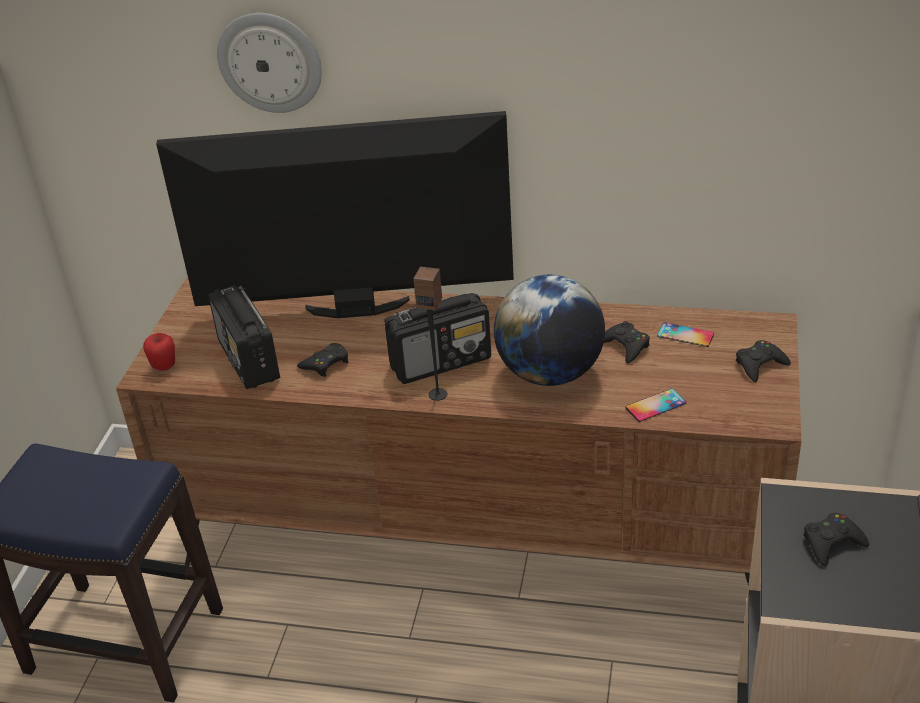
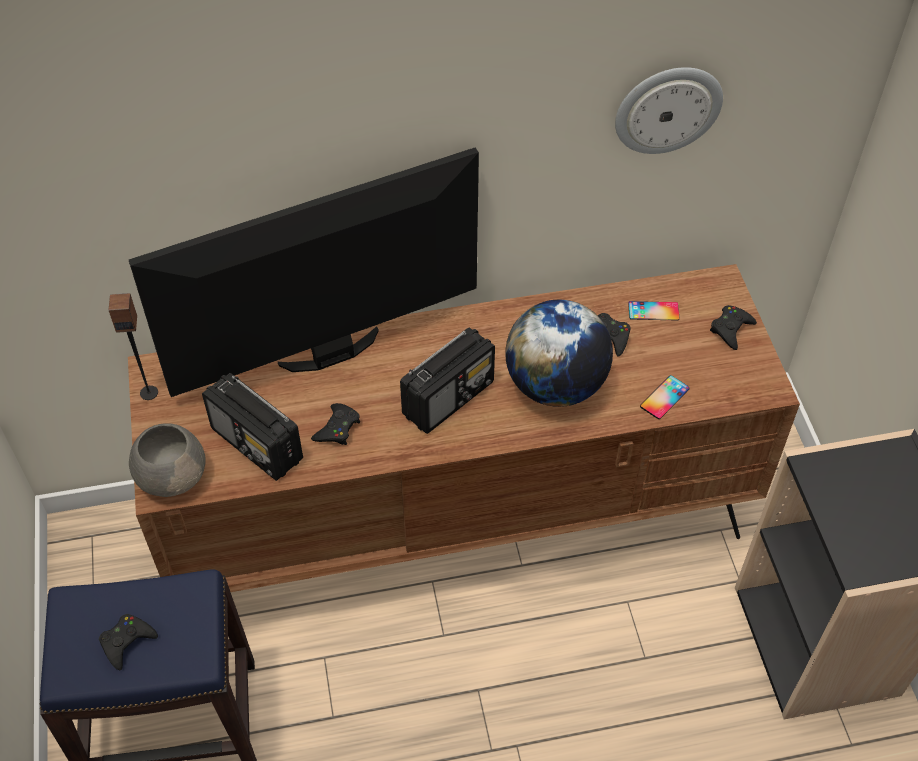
camera: 25 degrees left, 15 degrees up
(164, 366) = (172, 475): apple -> grey bowl
(270, 62) = (223, 144): wall clock -> wall clock (667, 109)
(438, 394) = (465, 436): speaker -> speaker (149, 392)
(832, 543) = (867, 502): black game controller -> black game controller (127, 642)

